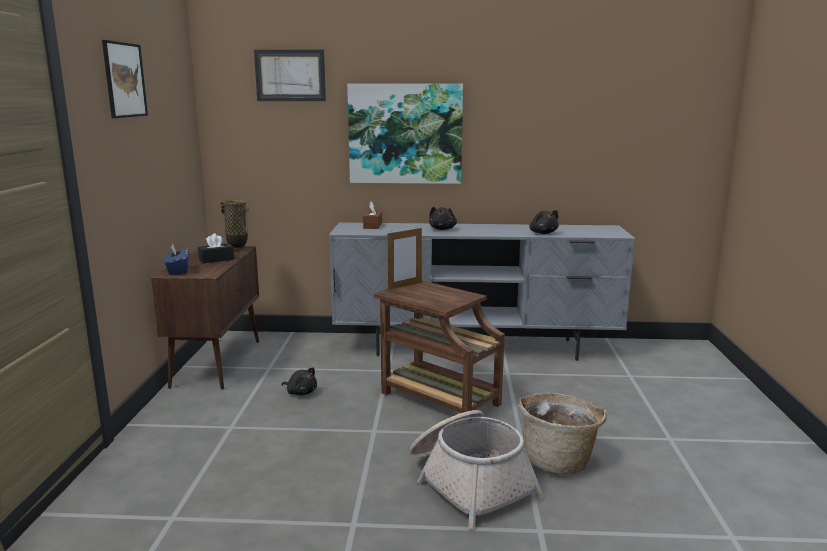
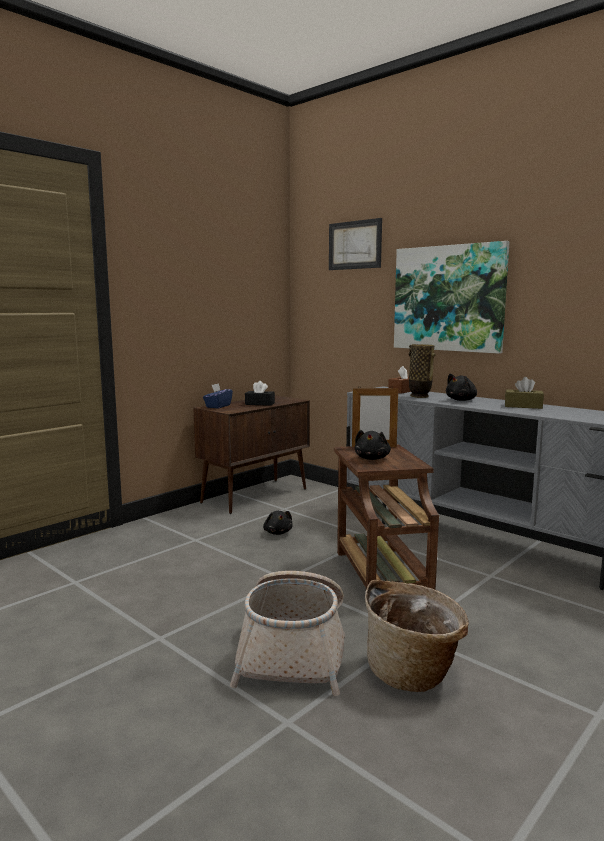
camera: 40 degrees right, 5 degrees down
(124, 80) = (185, 247): picture -> none
(237, 248) = (292, 399): vase -> vase (419, 396)
(496, 228) = (523, 406): none -> brown tissue box
(543, 233) = (568, 415): black plush toy -> black plush toy (372, 458)

